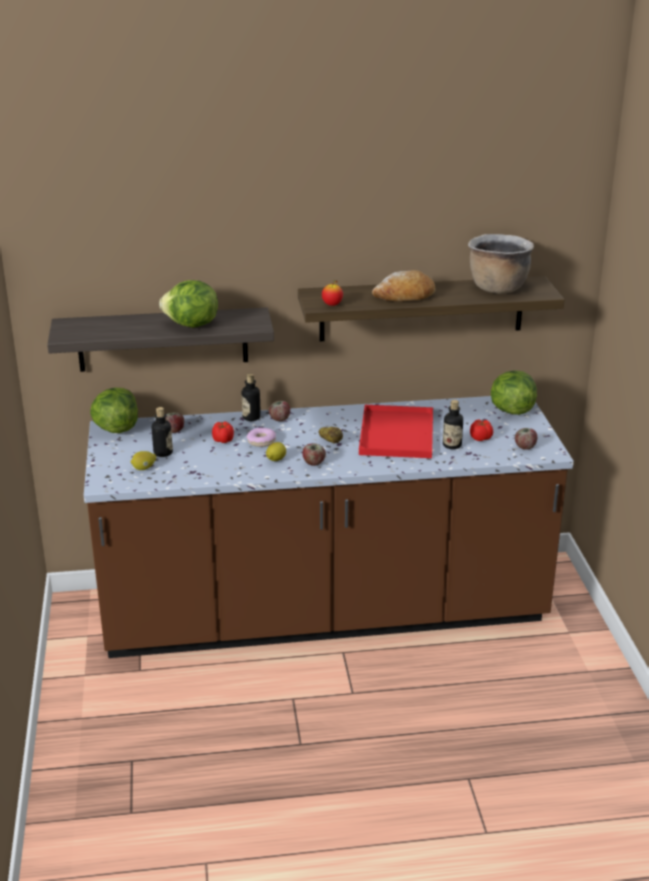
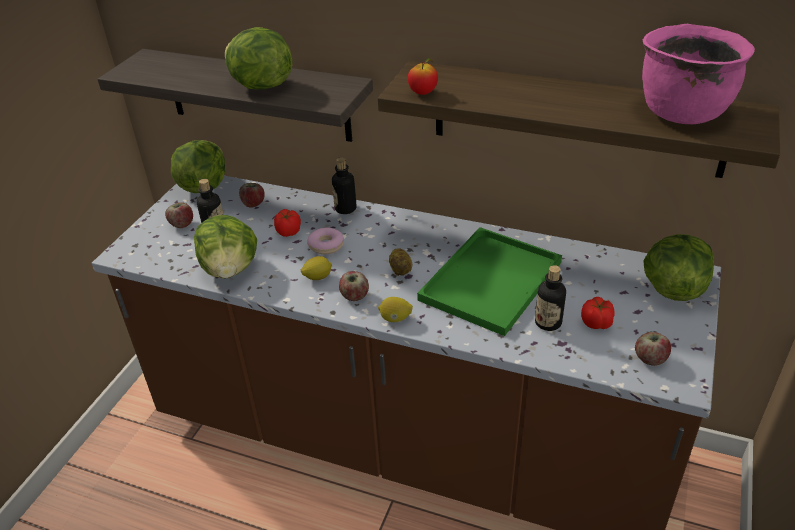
camera: 30 degrees right, 10 degrees up
(144, 468) = (177, 246): lemon -> lemon (395, 319)
(204, 471) = (230, 269): none -> lettuce
(279, 419) = (373, 219): apple -> apple (182, 224)
(395, 432) = (491, 279): red tray -> green tray
(405, 296) = (533, 99): bread -> none
(497, 288) = (682, 112): brown cooking pot -> pink cooking pot

